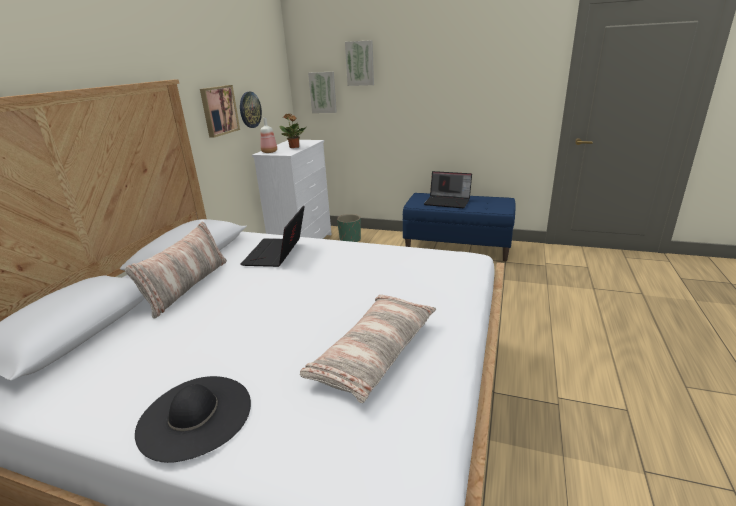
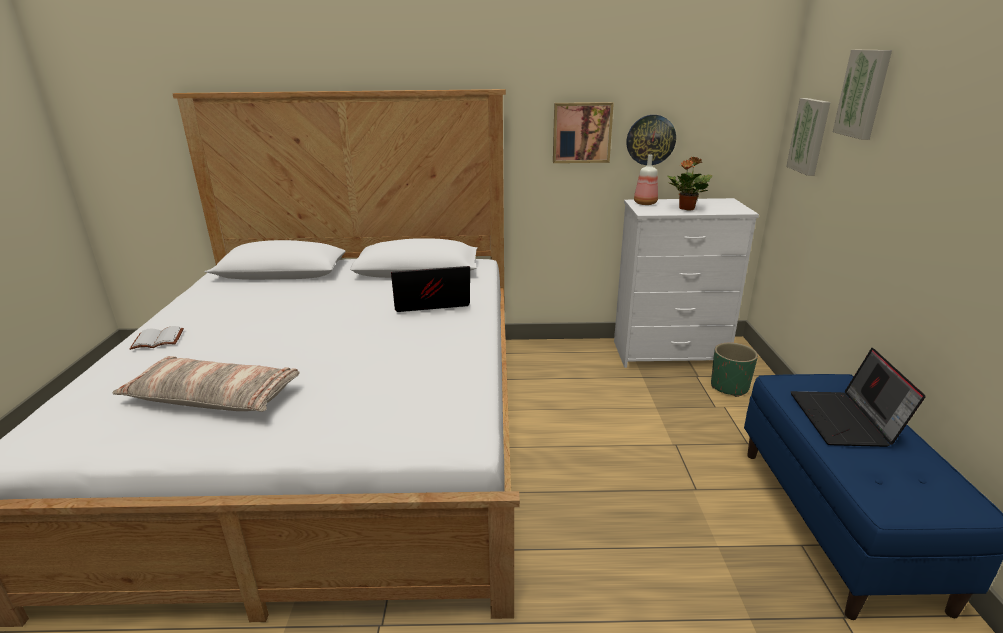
camera: 70 degrees right, 0 degrees up
(187, 286) = (353, 285): pillow -> none
(195, 416) = (156, 340): black hat -> white book

